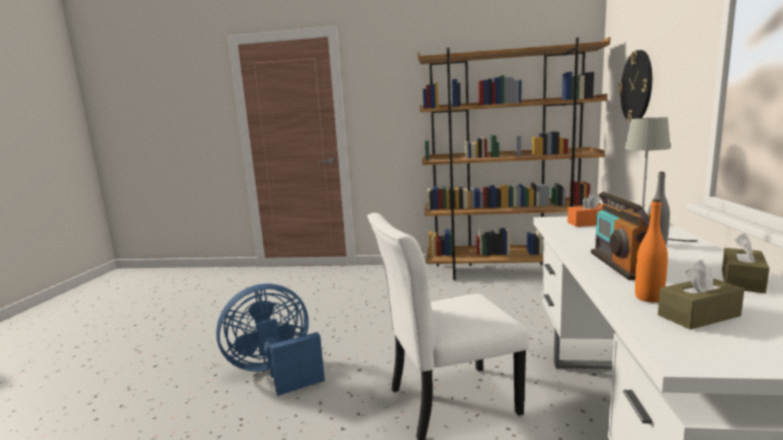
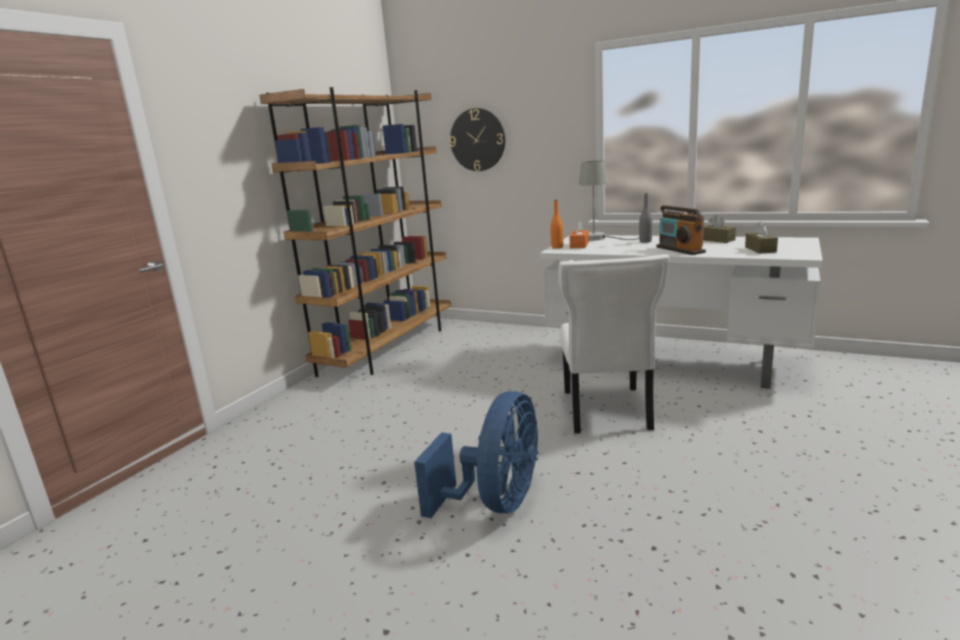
camera: 70 degrees left, 5 degrees up
(275, 372) = (496, 502): blue fan -> blue fan turned 150 degrees counterclockwise
(620, 265) = (680, 250): radio -> radio turned 45 degrees clockwise
(649, 298) = (735, 252): orange bottle -> orange bottle (557, 247)

